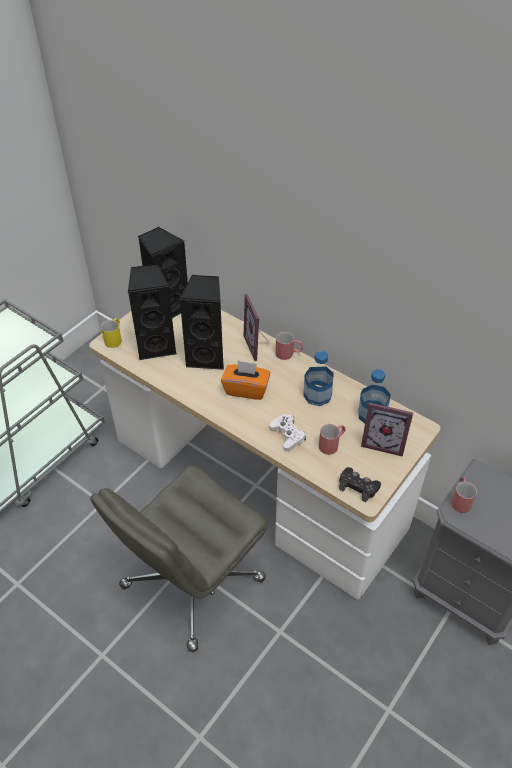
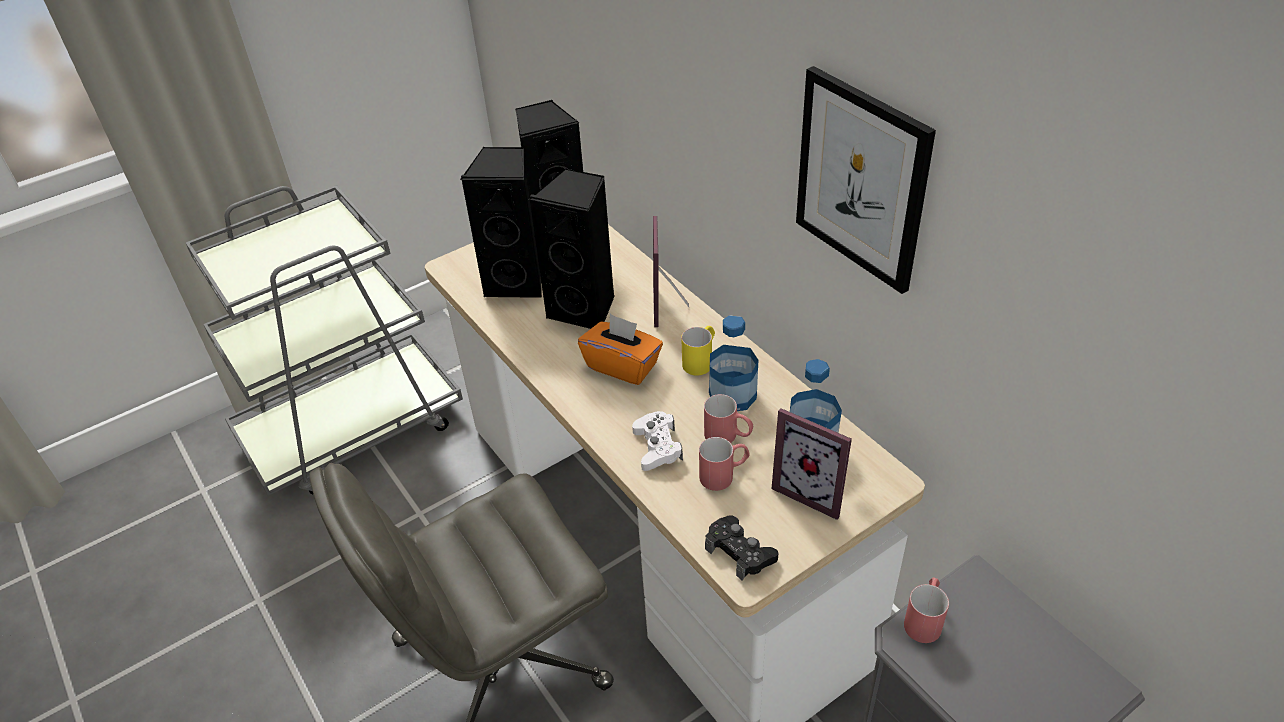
camera: 20 degrees right, 5 degrees down
(114, 338) = (463, 262): yellow mug -> yellow mug (701, 360)
(288, 354) = (712, 326): red mug -> red mug (728, 437)
(395, 267) = (861, 179): none -> picture

